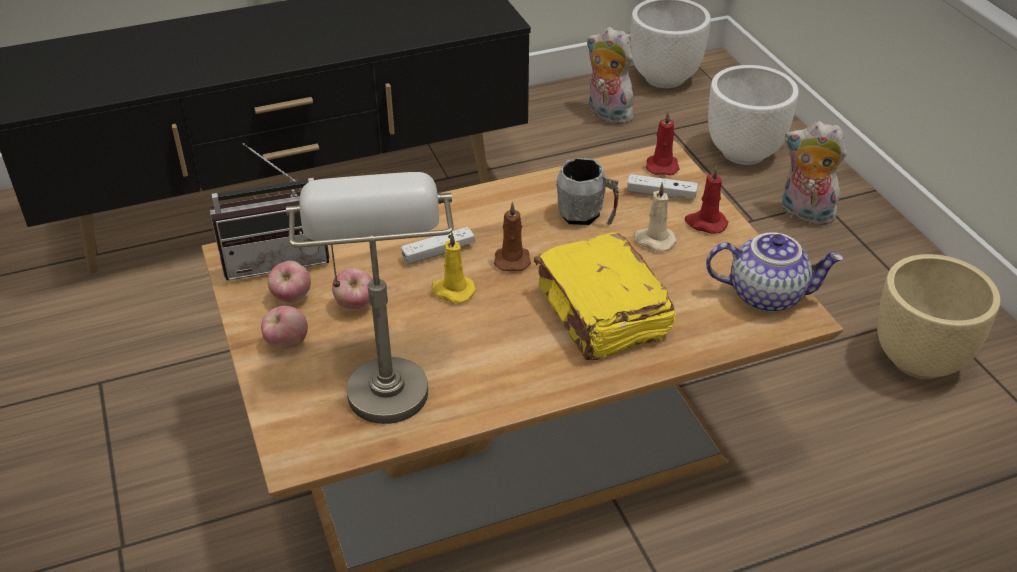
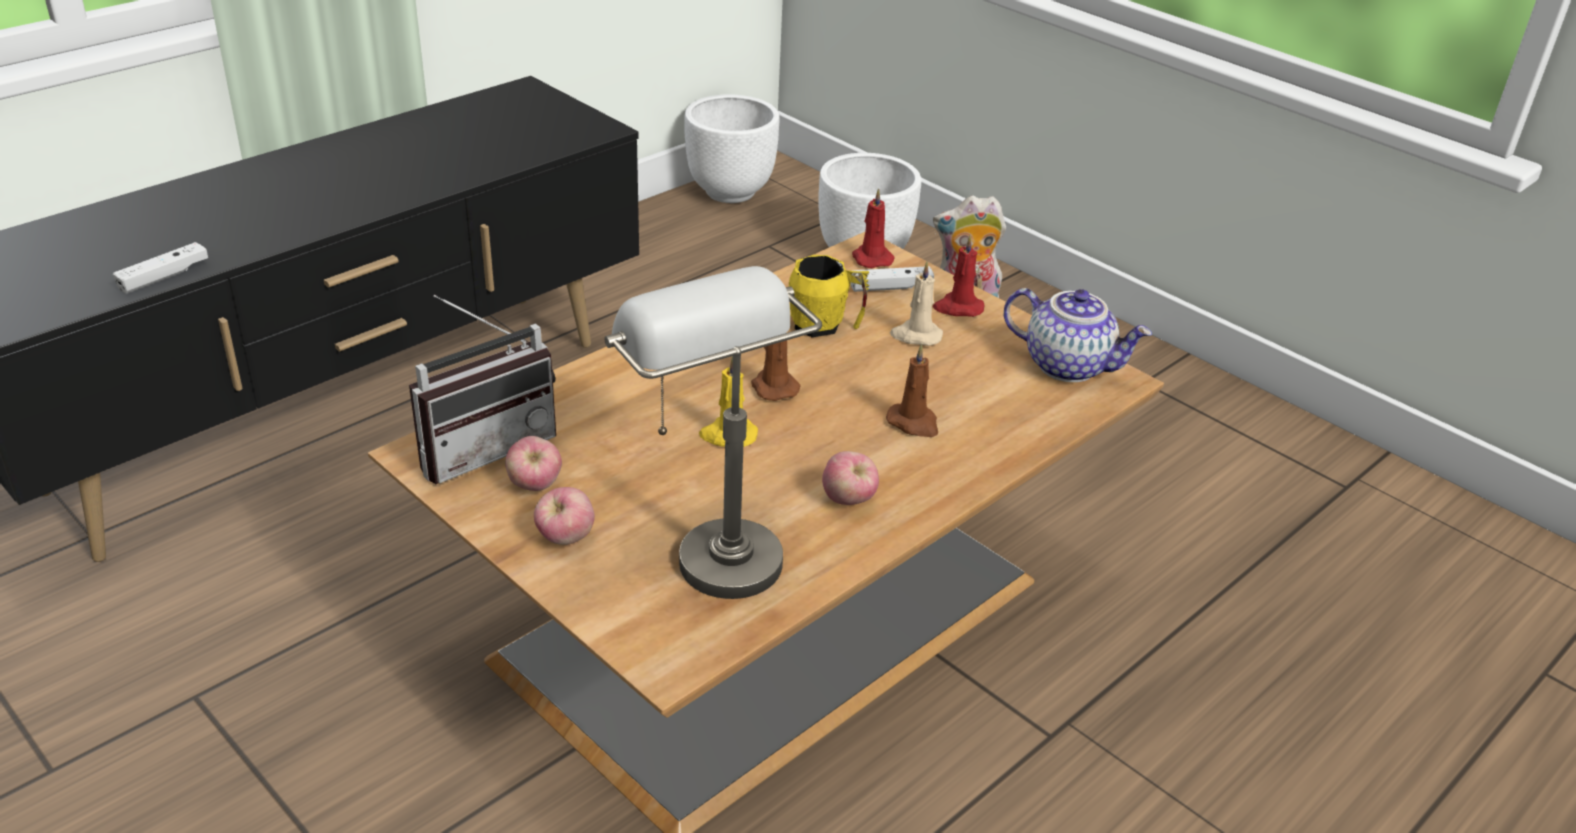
camera: 25 degrees left, 5 degrees down
(355, 305) = (621, 476): apple -> apple (848, 500)
(438, 252) = (682, 397): white game controller -> white game controller (164, 277)
(586, 216) = (825, 325): grey mug -> yellow mug
(602, 315) = (914, 423): yellow book -> brown candle
(606, 114) = (686, 242): plush toy -> none
(767, 294) = (1069, 365): teapot -> teapot turned 45 degrees clockwise
(919, 360) = (1159, 430): beige planter -> none

